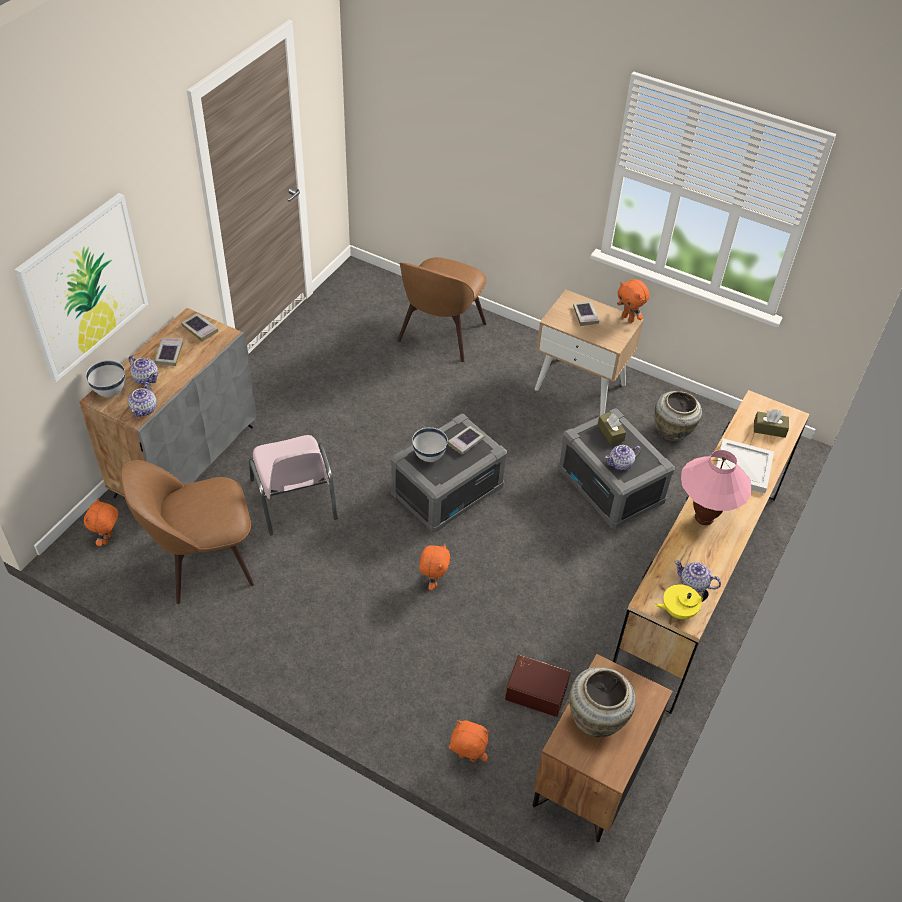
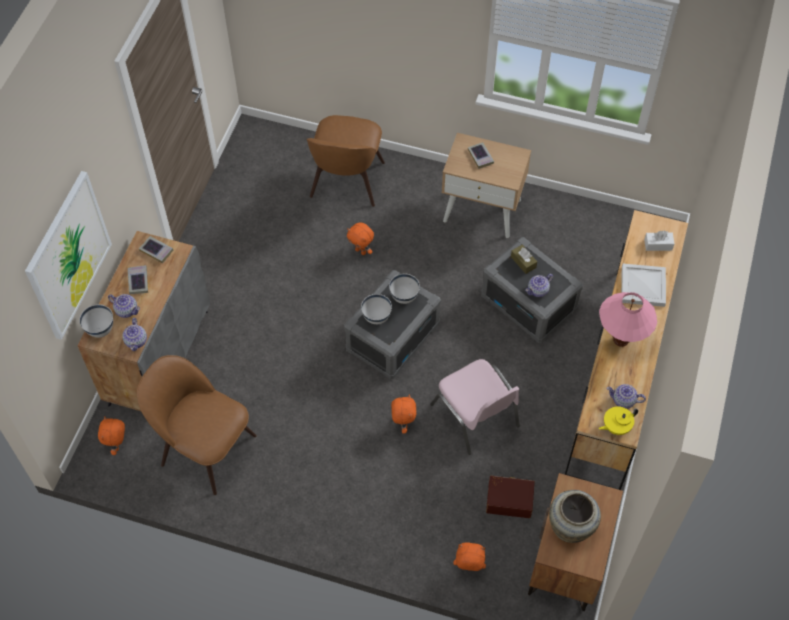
camera: 10 degrees left, 10 degrees up
(202, 561) = (205, 448): brown chair -> brown chair turned 60 degrees clockwise
(294, 500) = (265, 374): pink chair -> pink chair (476, 416)
(466, 442) = (404, 297): book -> white bowl
(628, 318) = (518, 152): orange plush toy -> orange plush toy (361, 251)
(672, 432) = (570, 239): beige vase -> none
(769, 429) = (658, 245): brown tissue box -> white tissue box

